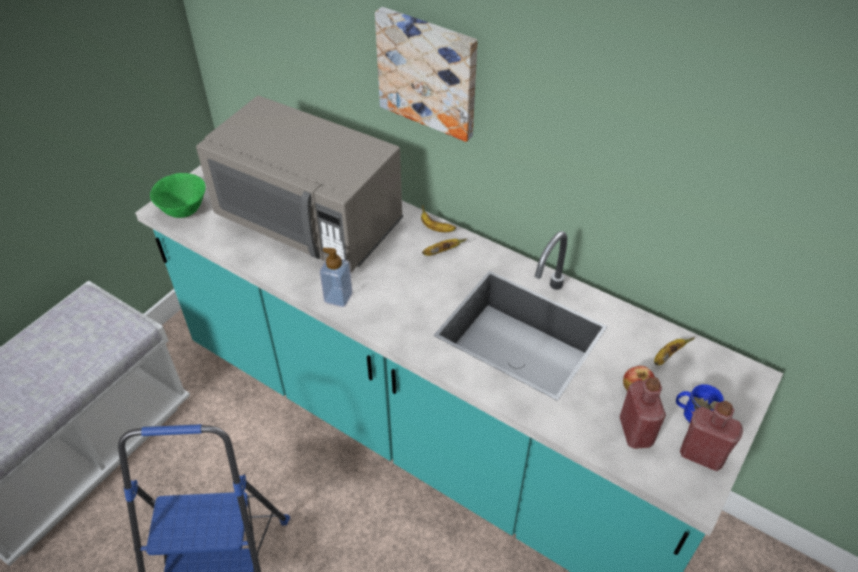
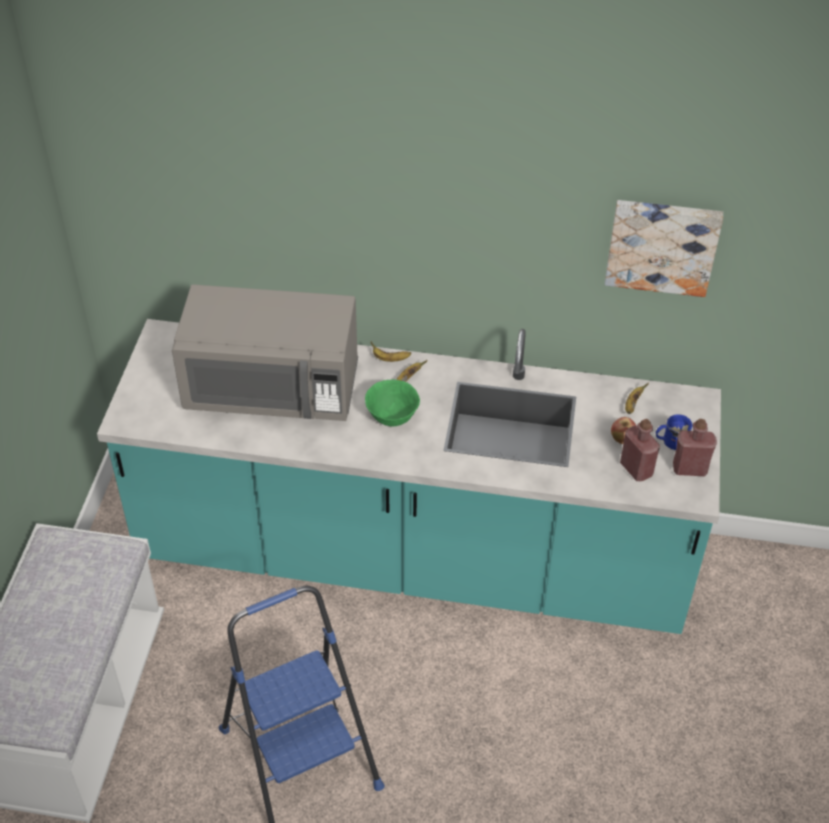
camera: 25 degrees left, 0 degrees up
(184, 210) = (144, 416): green bowl -> green bowl (392, 417)
(338, 297) = (344, 446): soap dispenser -> none
(429, 72) = (368, 225): picture -> picture (662, 245)

